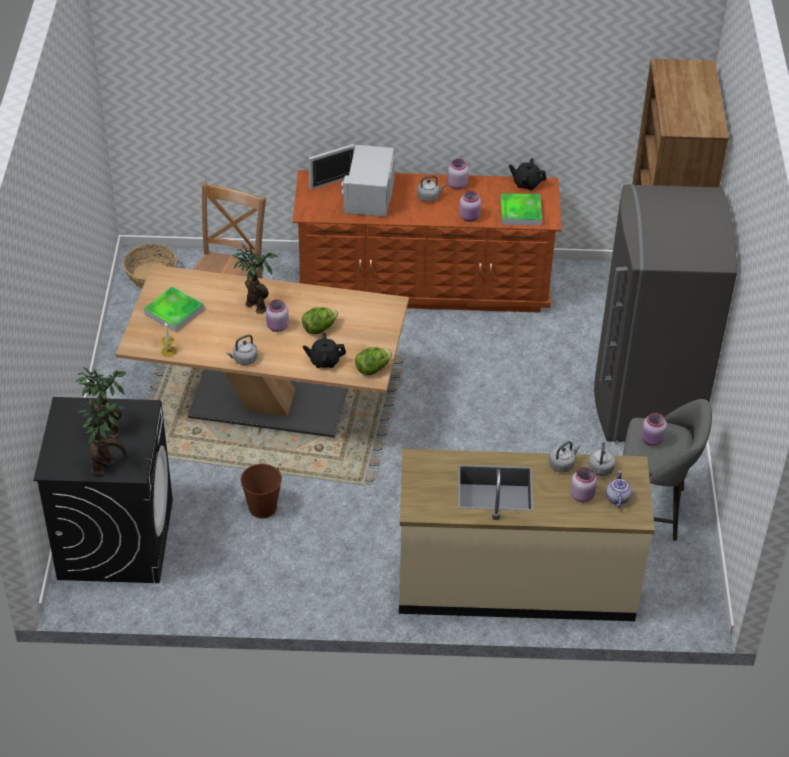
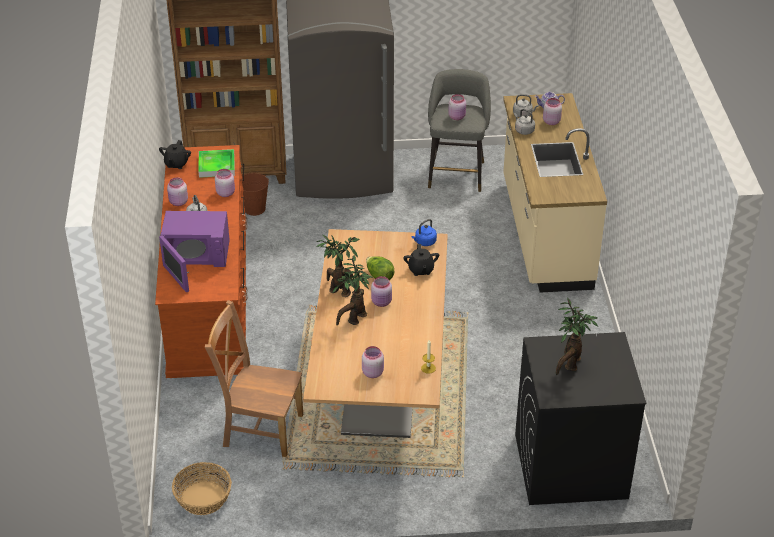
camera: 95 degrees left, 5 degrees down
(106, 465) = (613, 358): potted plant -> potted plant (338, 290)
(174, 312) = (372, 372): tray -> pink jar
(244, 359) = (429, 318): grey kettle -> none
(262, 507) = (507, 375): brown bucket -> brown bucket (254, 209)
(366, 195) = (195, 255): white microwave -> purple microwave
(372, 369) = (424, 242): lettuce -> blue kettle

